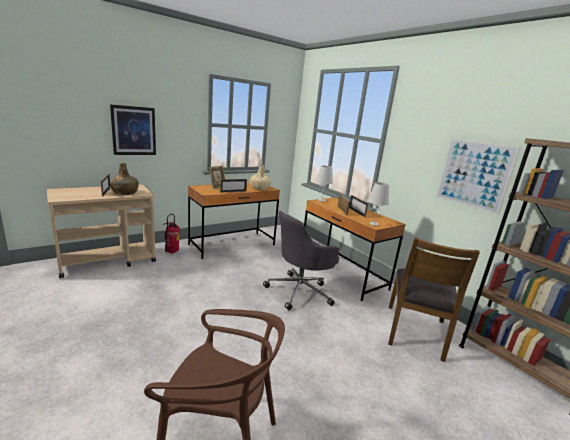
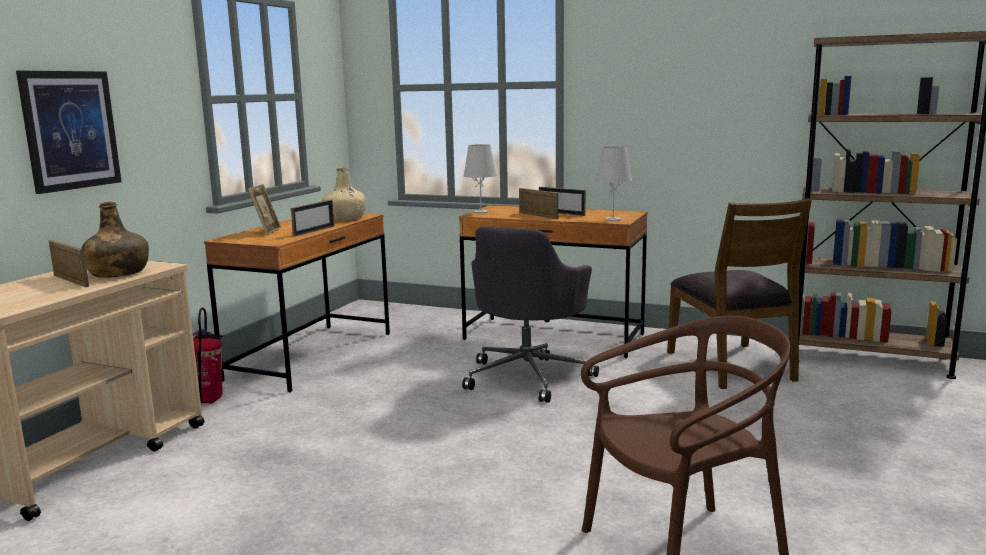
camera: 30 degrees left, 5 degrees down
(474, 174) = (731, 107): picture -> none

